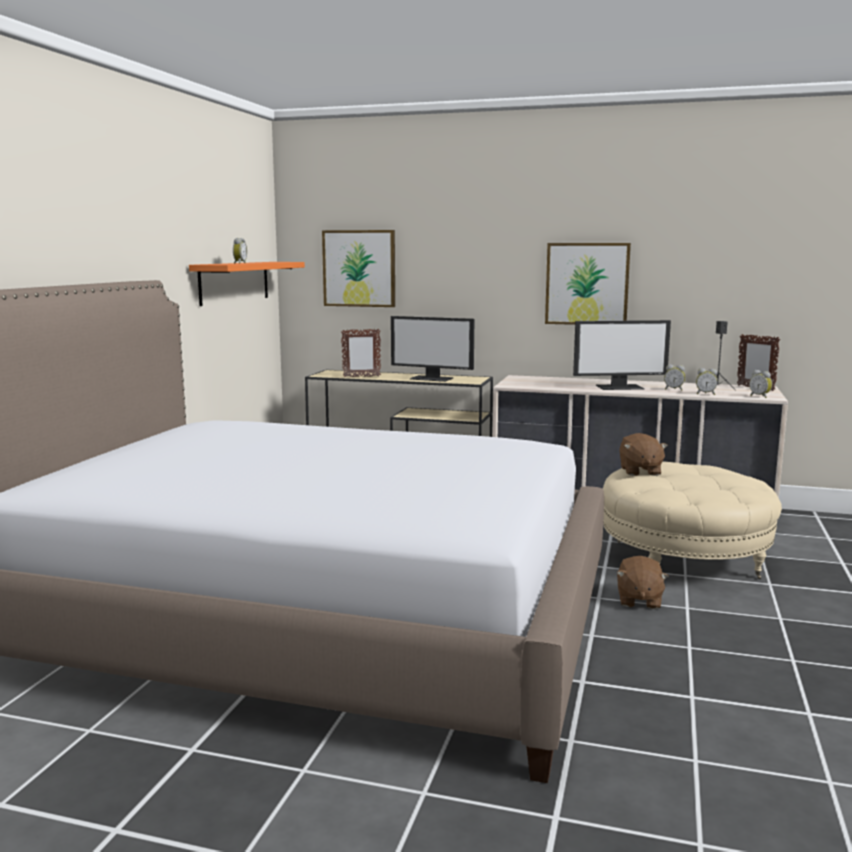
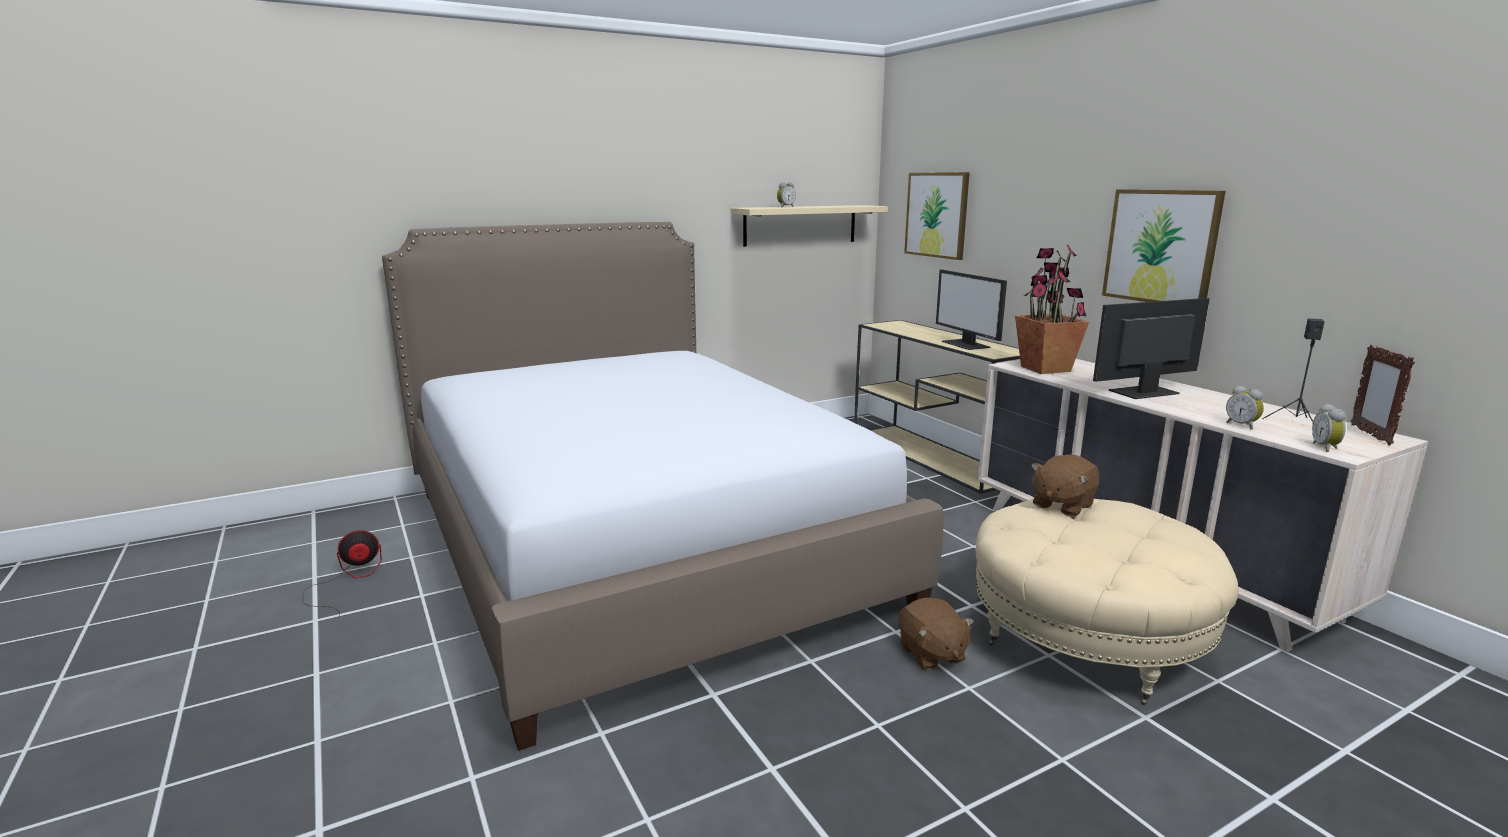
camera: 45 degrees right, 5 degrees up
(61, 784) = (348, 580): none -> fan
(234, 282) = (800, 225): orange shelf -> beige shelf
(361, 377) = (905, 332): picture frame -> none
(533, 384) = (1045, 369): none -> potted plant
(620, 387) = (1144, 392): monitor -> monitor turned 120 degrees clockwise
(638, 600) = (931, 654): brown plush toy -> brown plush toy turned 75 degrees counterclockwise
(674, 389) = (1214, 410): alarm clock -> none

